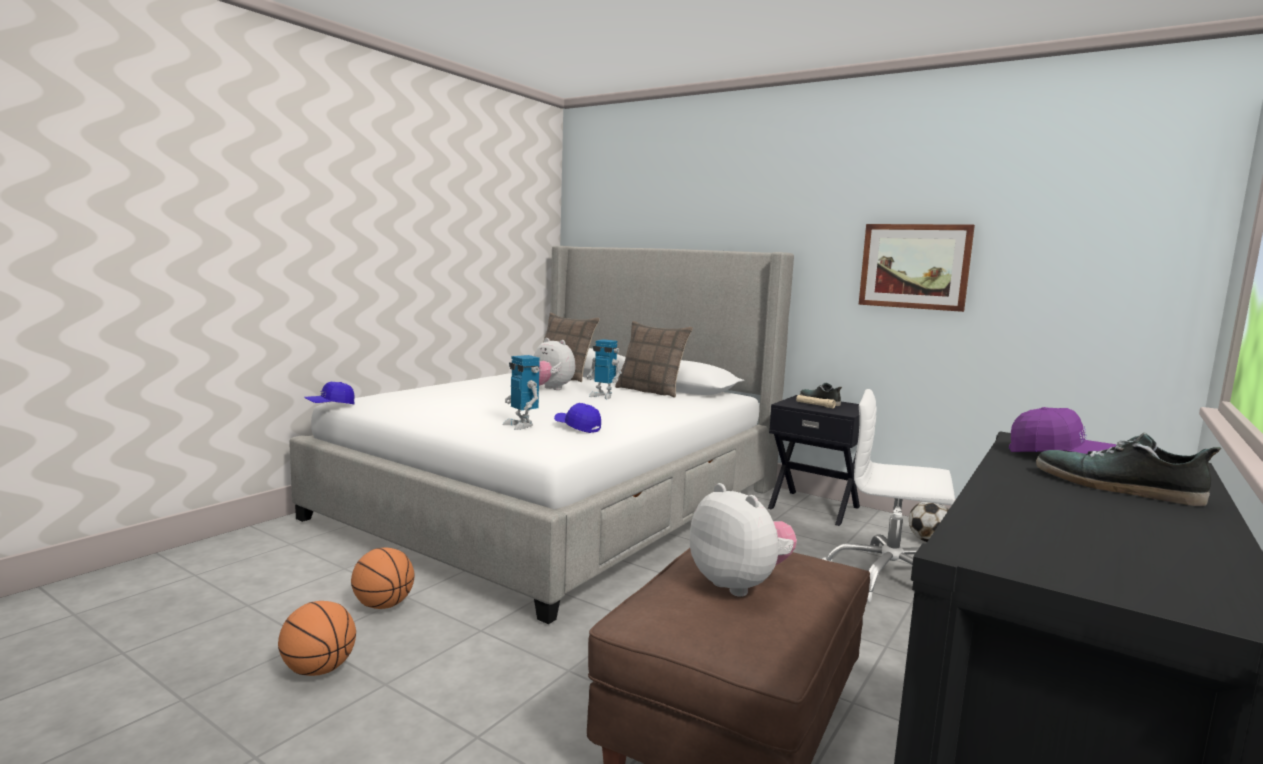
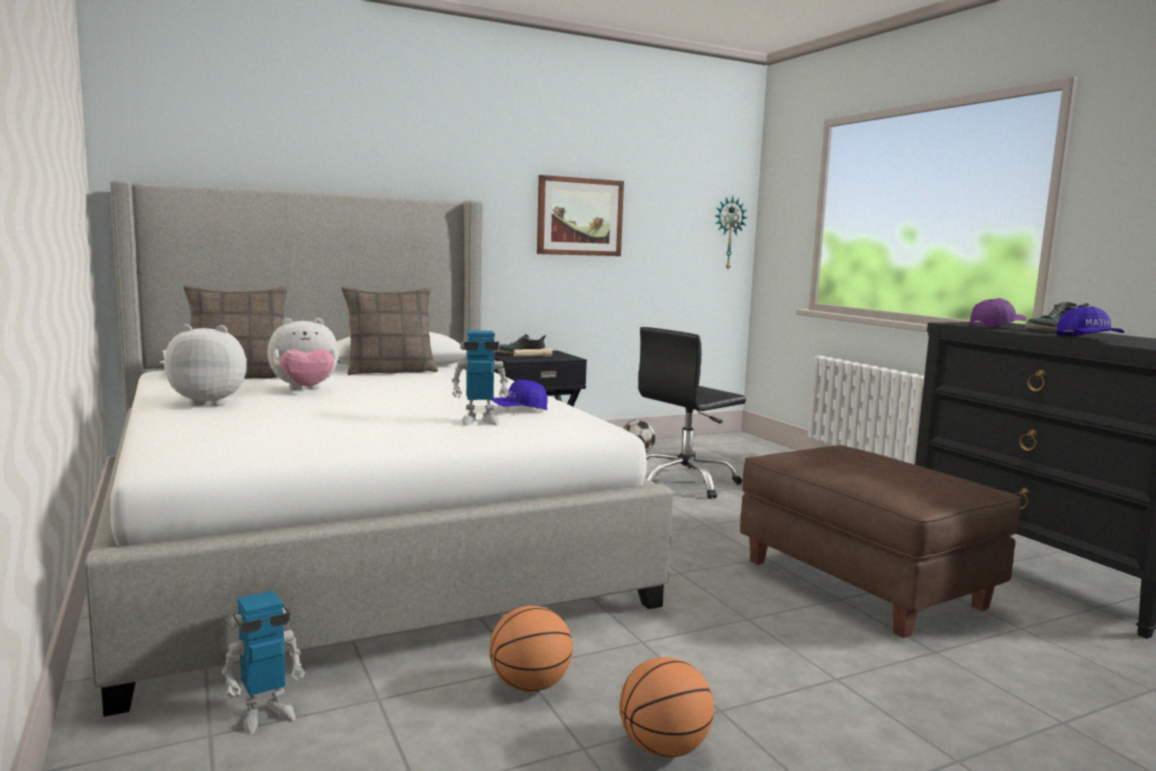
camera: 60 degrees left, 0 degrees up
(330, 405) = (177, 471): blue cap -> blue cap (1088, 338)
(603, 396) = (383, 384): toy robot -> toy robot (265, 714)
(739, 584) = (874, 466): plush toy -> plush toy (211, 402)
(888, 579) = (685, 482): white office chair -> black office chair
(1161, 288) = (728, 233): none -> wall clock

